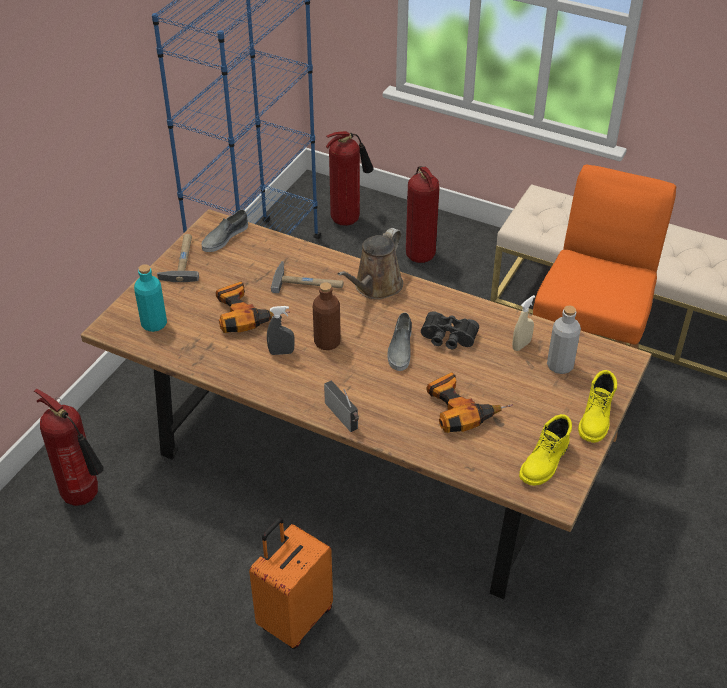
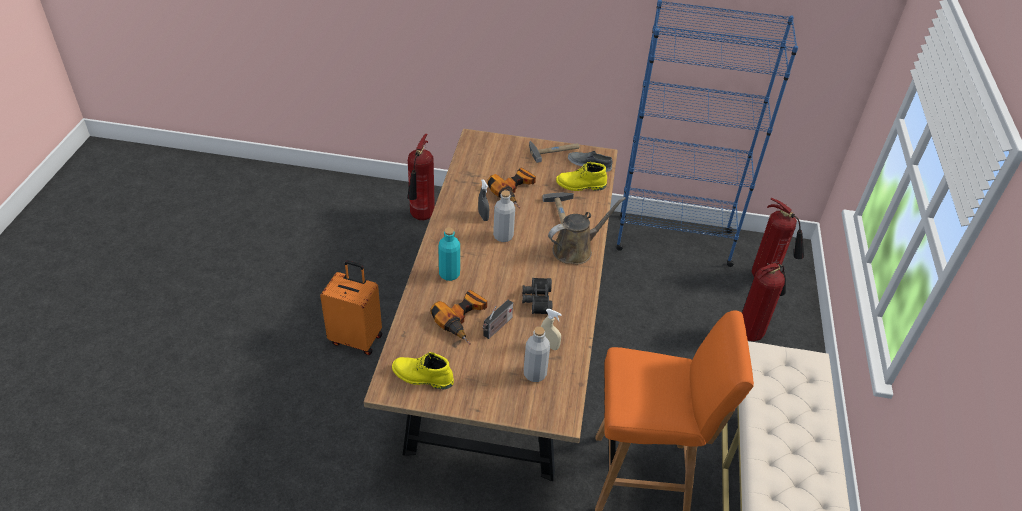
camera: 70 degrees right, 0 degrees up
(154, 324) = (485, 154): turquoise bottle -> turquoise bottle (449, 274)
(327, 342) = (503, 236): brown bottle -> grey bottle
(343, 417) = (432, 258): radio -> radio (497, 328)
(375, 287) = (576, 250): brown watering can -> brown watering can turned 135 degrees clockwise
(400, 348) = (513, 275): grey shoe -> none
(596, 419) = (481, 405): yellow boot -> yellow boot (580, 185)

